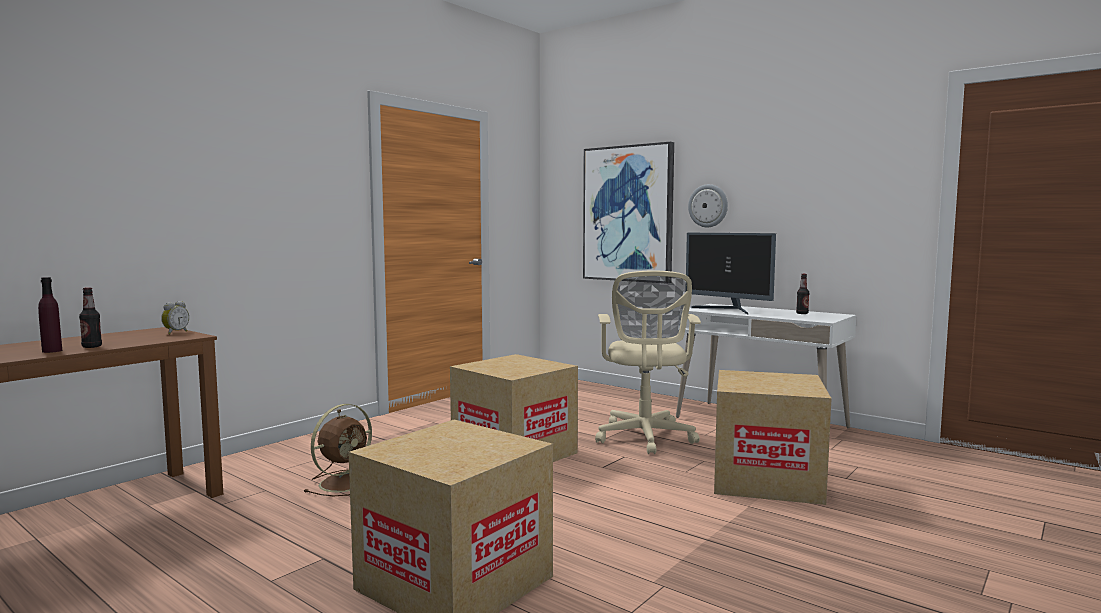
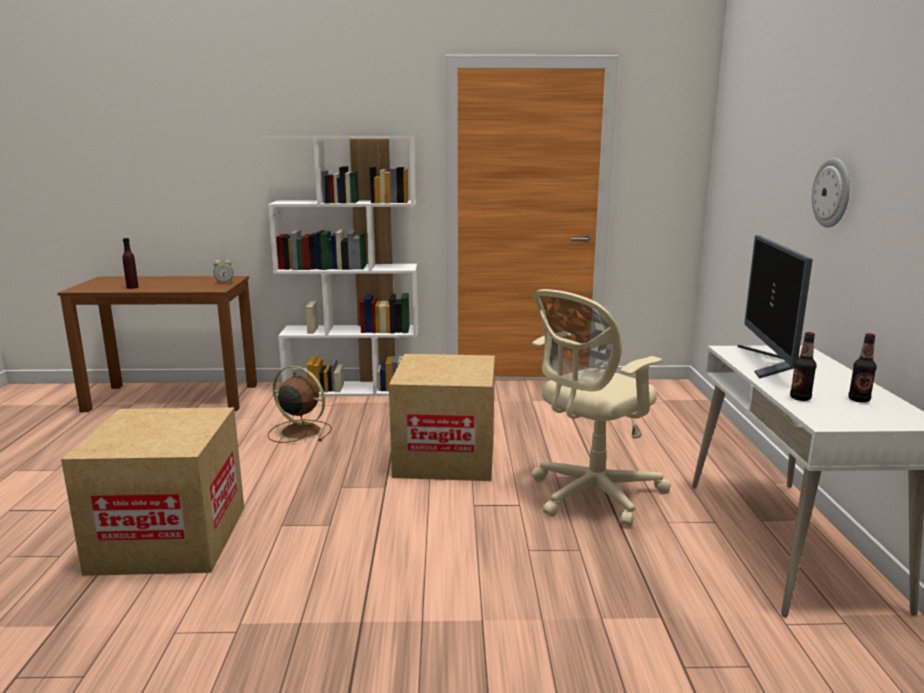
camera: 50 degrees right, 10 degrees up
(92, 346) = (154, 288): bottle -> bottle (800, 398)
(307, 443) = (353, 389): none -> white bookcase
(346, 482) = (299, 431): brown fan -> brown fan turned 150 degrees counterclockwise
(628, 214) = (765, 192): picture -> none
(766, 480) = (580, 607): cardboard box -> none

